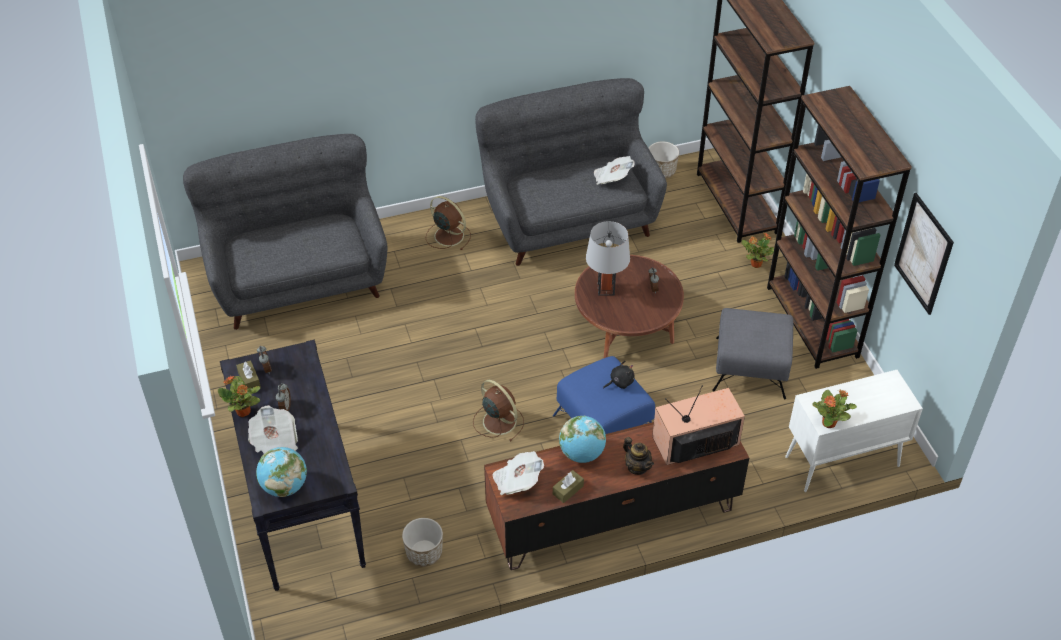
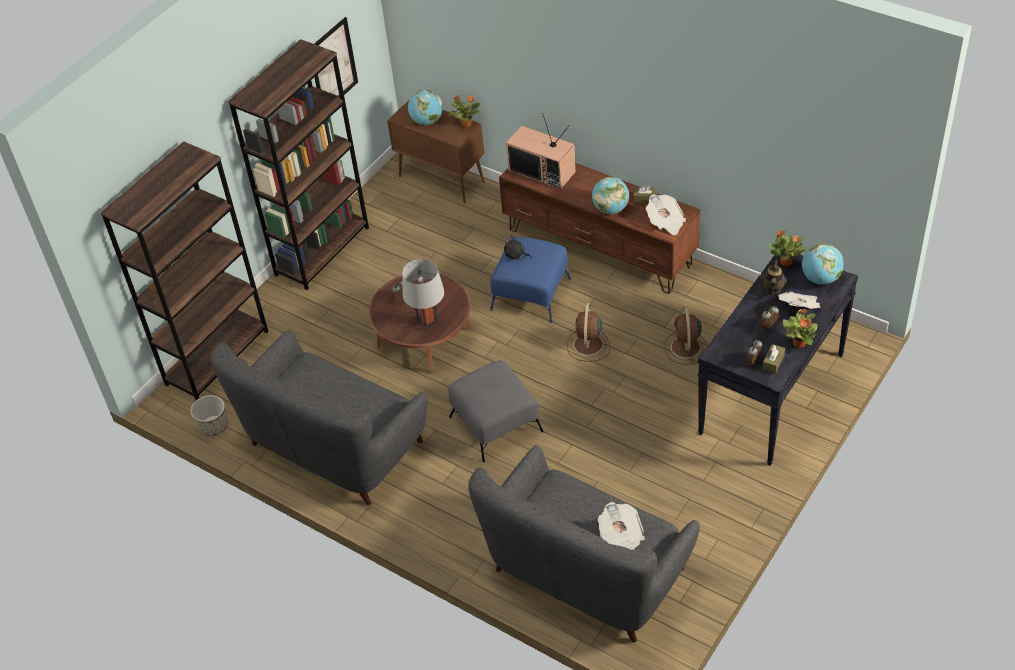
camera: 125 degrees left, 0 degrees up
(424, 553) = (729, 308): planter -> none
(448, 235) = (431, 510): brown fan -> brown fan (686, 348)
(612, 178) = (301, 380): newspaper -> newspaper (621, 536)
(637, 467) = (591, 182): teapot -> teapot (772, 289)
(749, 367) = (400, 257): grey ottoman -> grey ottoman (495, 424)
(755, 264) = (285, 309): potted plant -> potted plant (786, 262)
(841, 462) = (442, 179): white cabinet -> brown cabinet
(865, 396) = (427, 121): none -> globe

